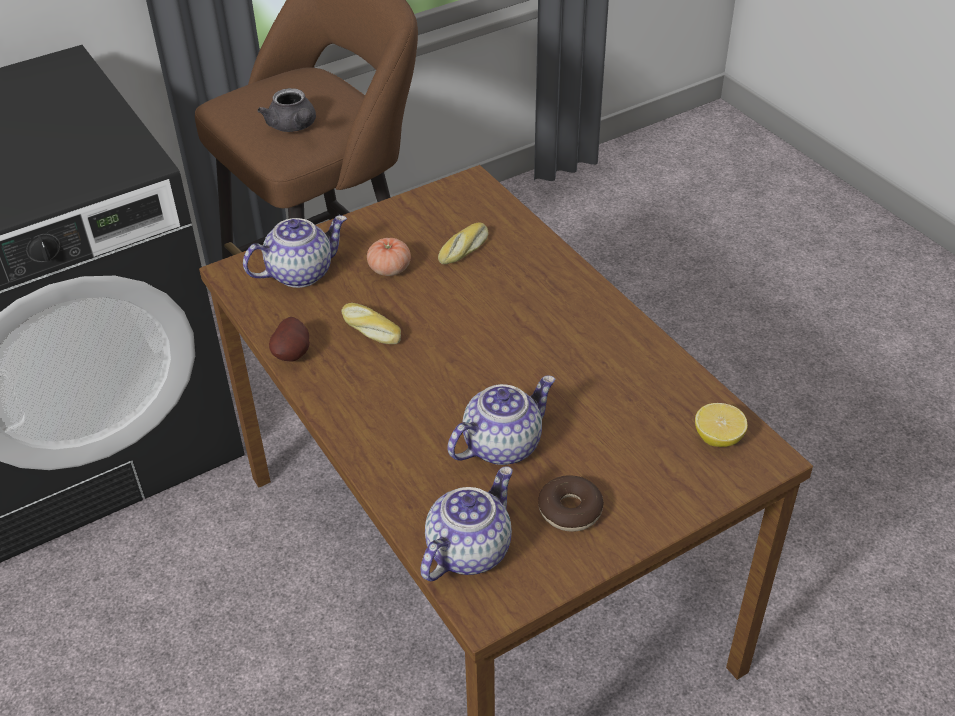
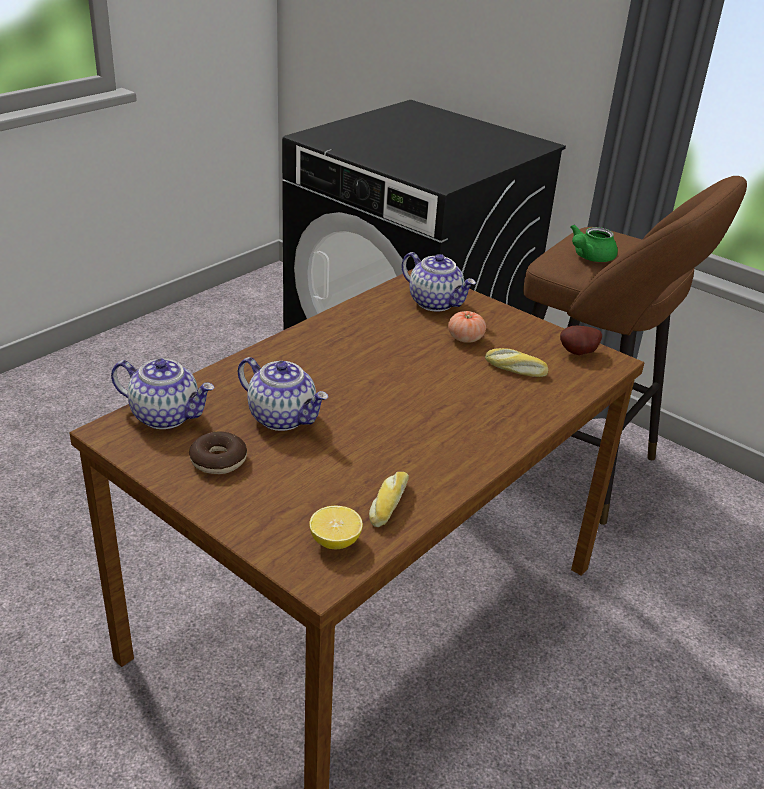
camera: 70 degrees right, 10 degrees down
(294, 126) = (589, 257): grey teapot -> green teapot
(294, 354) = (344, 315): potato -> potato (579, 353)
(370, 330) = (387, 340): bread -> bread (387, 504)

